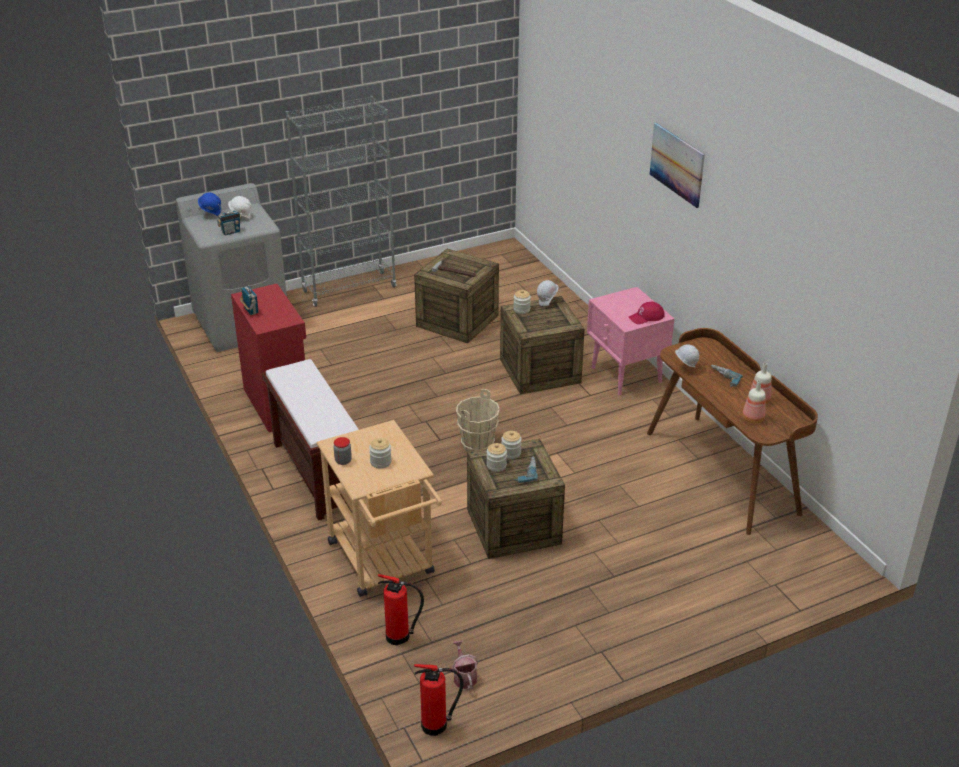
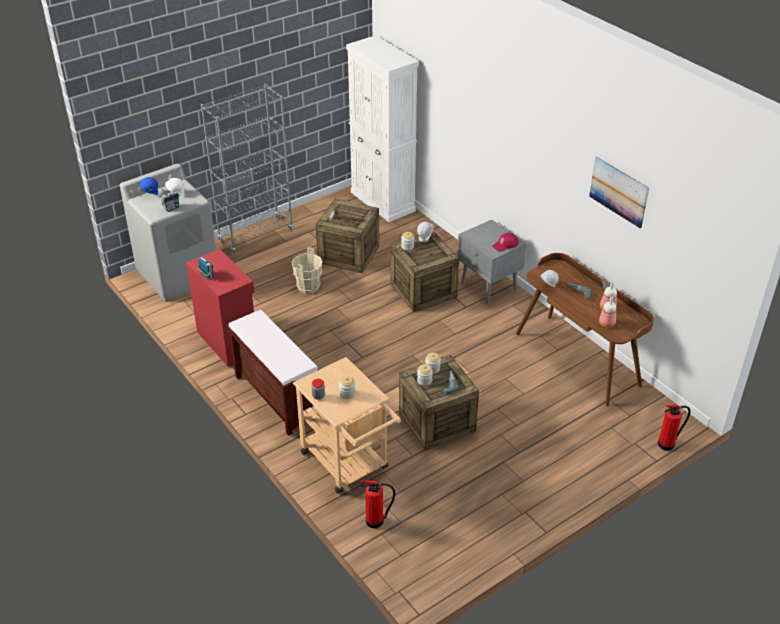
camera: 10 degrees left, 5 degrees up
(437, 725) = (422, 586): fire extinguisher -> fire extinguisher (667, 444)
(464, 676) = (432, 545): watering can -> none
(478, 445) = (393, 358): beige bucket -> beige bucket (309, 287)
(517, 266) = (382, 201): none -> white cabinet
(626, 375) = (489, 287): pink nightstand -> grey nightstand
(677, 164) = (524, 130): picture -> picture (618, 192)

